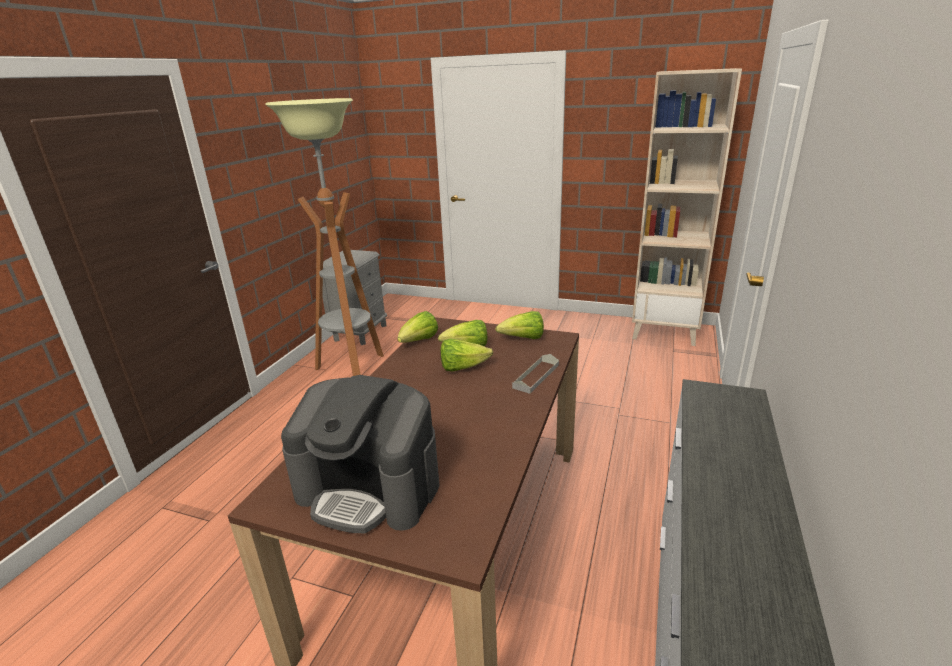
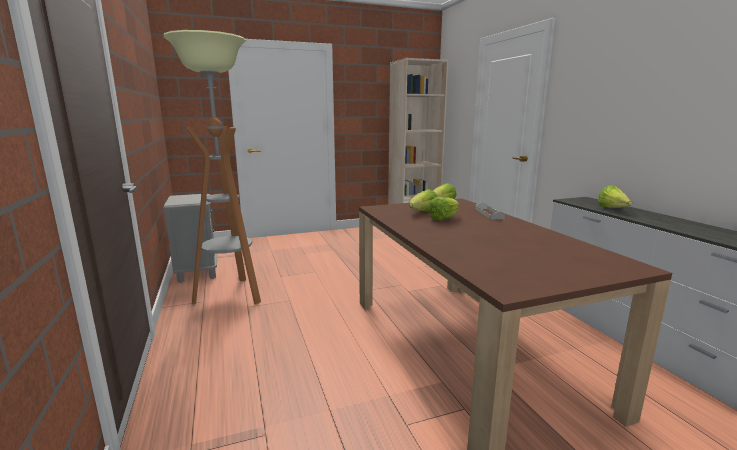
camera: 40 degrees left, 10 degrees down
(370, 488) = (540, 266): coffee machine -> none
(419, 341) = (385, 215): lettuce -> lettuce (613, 209)

